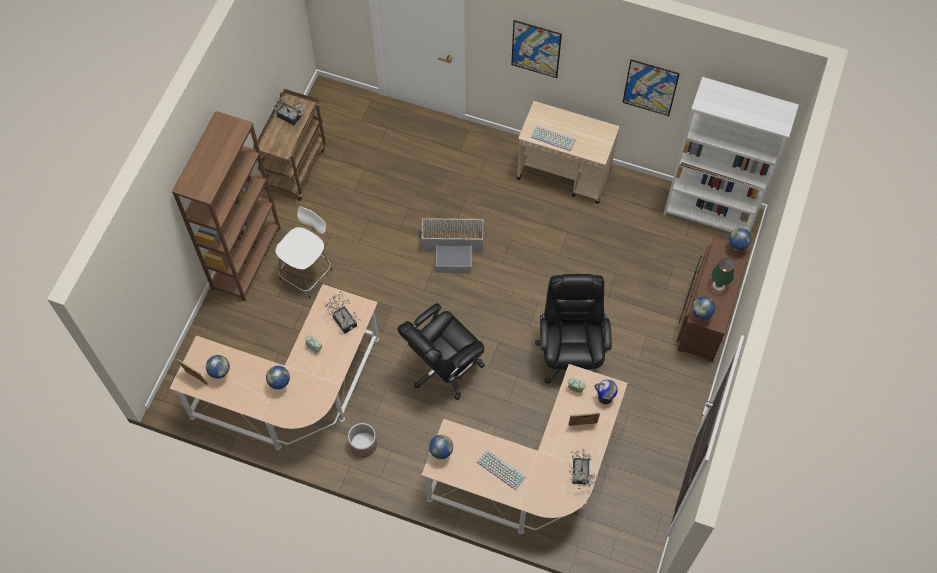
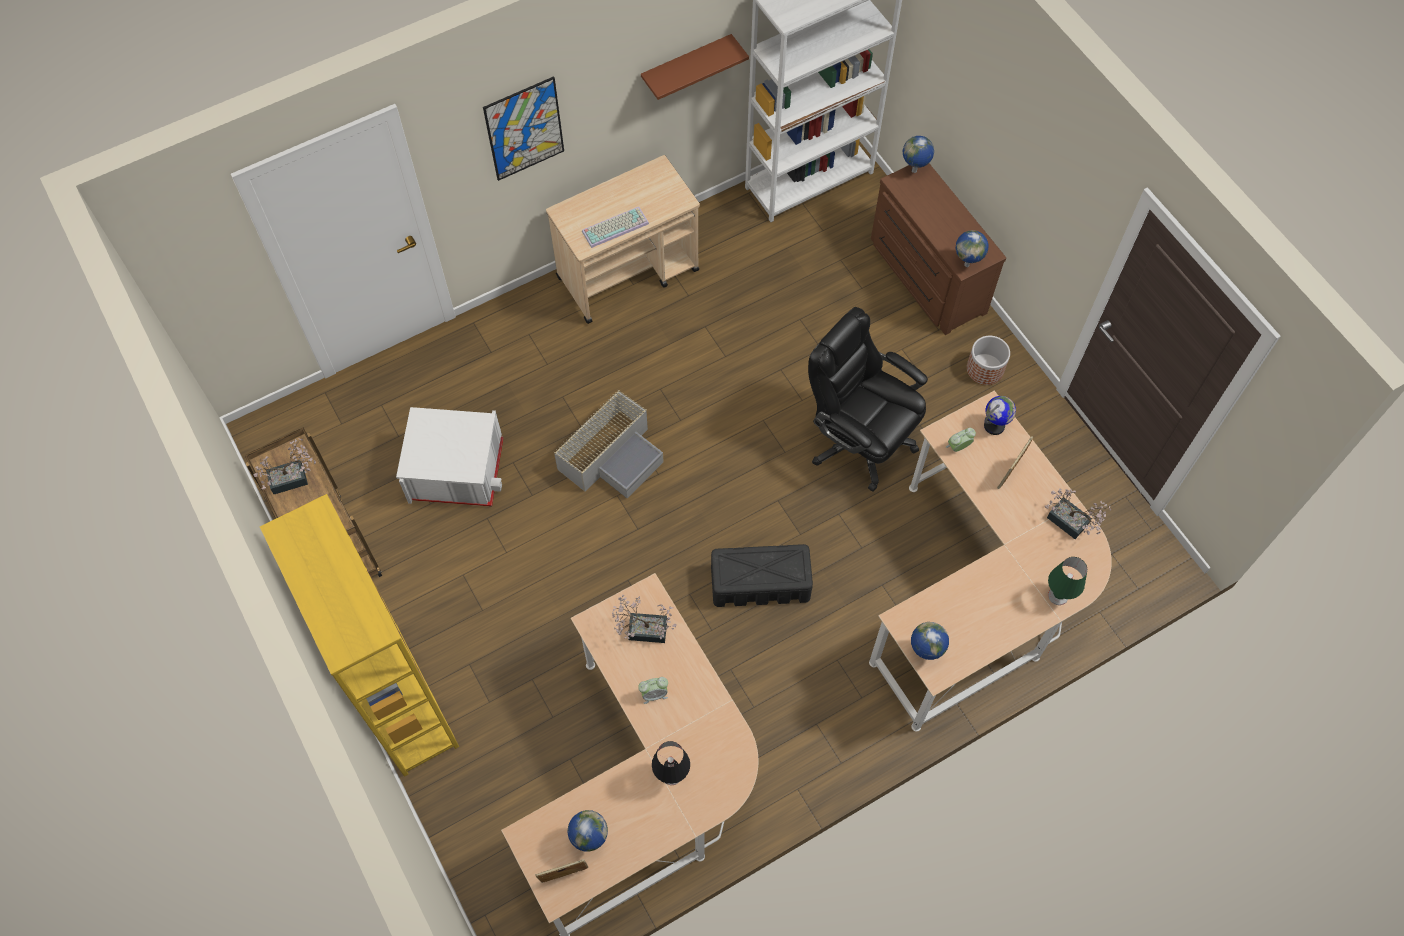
camera: 50 degrees left, 0 degrees up
(246, 258) = (400, 699): brown bookcase -> yellow bookcase
(281, 386) = (672, 774): globe -> black table lamp
(307, 273) = (491, 642): white stool -> none
(363, 444) = (782, 750): planter -> planter (984, 369)
(382, 186) = (456, 469): none -> white storage box
(443, 367) = (759, 583): black office chair -> black storage box
(499, 470) = (996, 603): keyboard -> none
(650, 87) = (686, 67): picture -> brown shelf
(718, 285) = (943, 219): green table lamp -> green table lamp (1058, 595)

